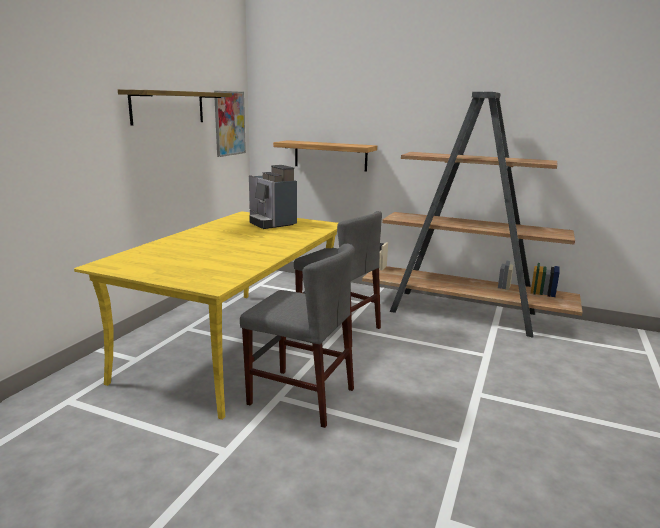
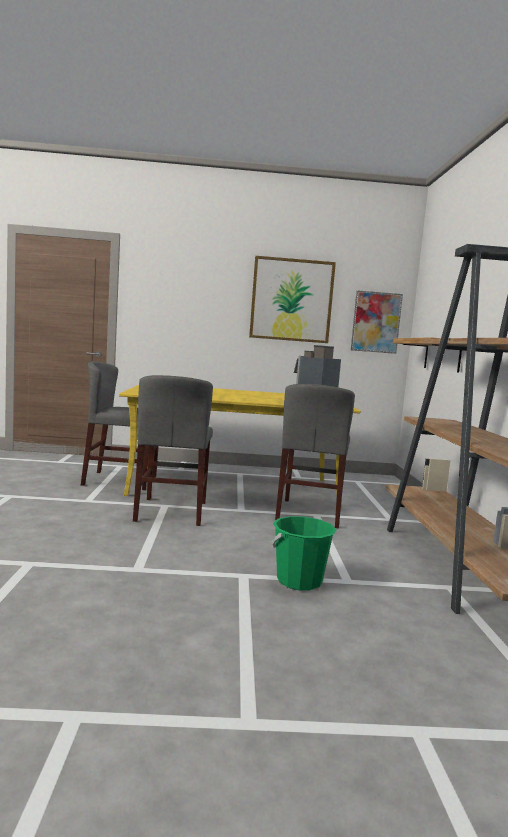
camera: 65 degrees right, 10 degrees down
(150, 412) = (120, 480): none -> grey chair
(168, 107) = (291, 300): shelf -> picture
(487, 373) = (299, 581): none -> green bucket

